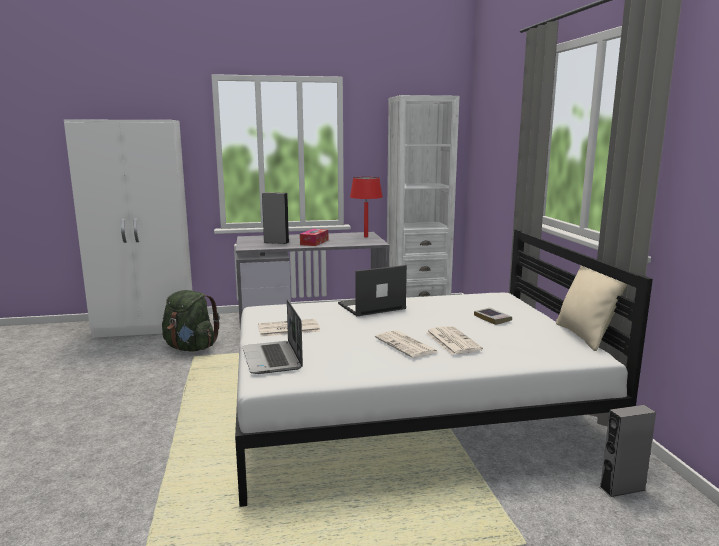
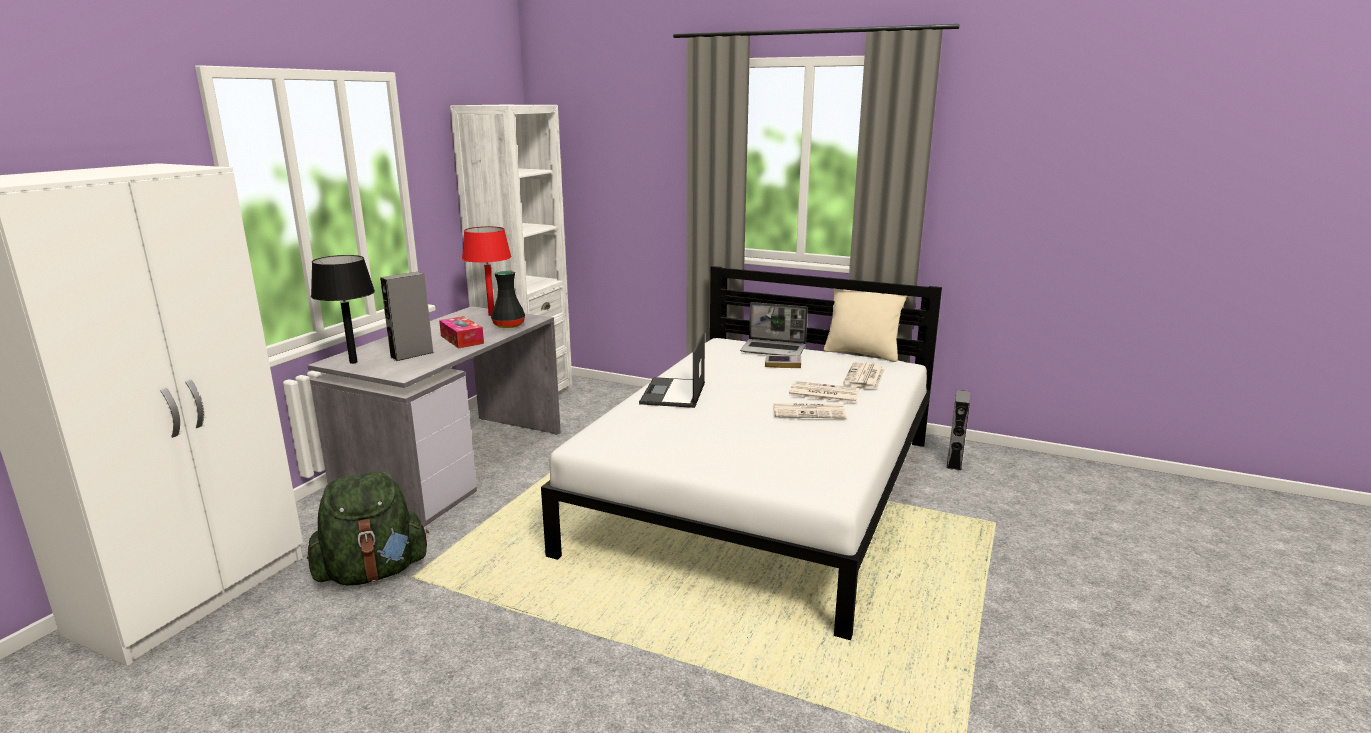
camera: 55 degrees left, 5 degrees up
(250, 239) = (353, 362): none -> black table lamp
(273, 359) = (774, 475): laptop -> laptop (774, 349)
(287, 329) = (685, 447): newspaper -> newspaper (864, 377)
(355, 242) = (509, 325): none -> black vase

